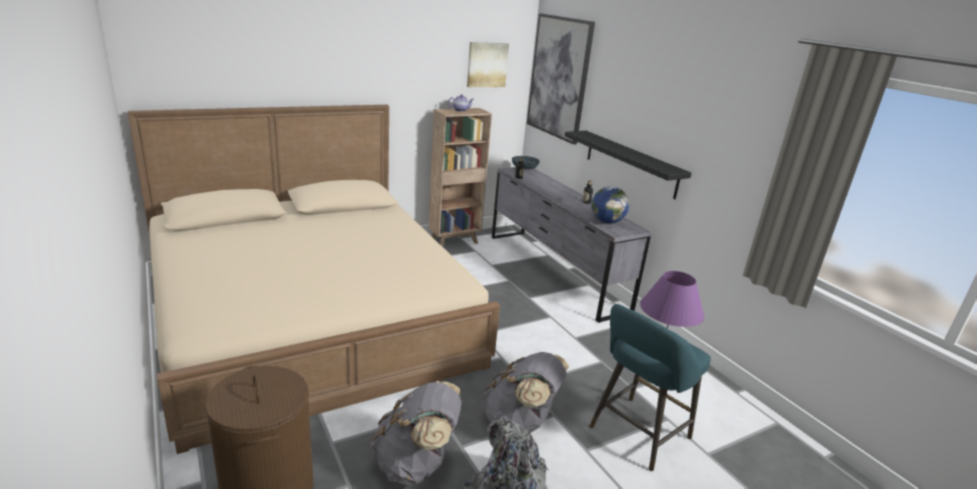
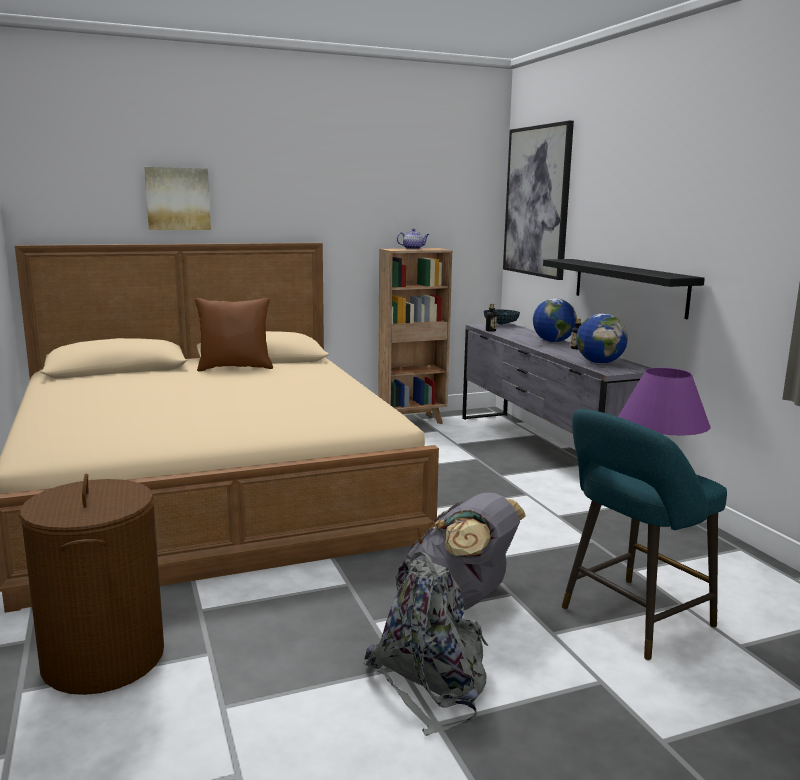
camera: 10 degrees right, 10 degrees down
(325, 217) = (235, 368): none -> brown pillow
(416, 464) = (306, 636): grey backpack -> none
(487, 64) = (446, 195): picture -> picture (178, 199)
(568, 193) = (553, 341): none -> globe

